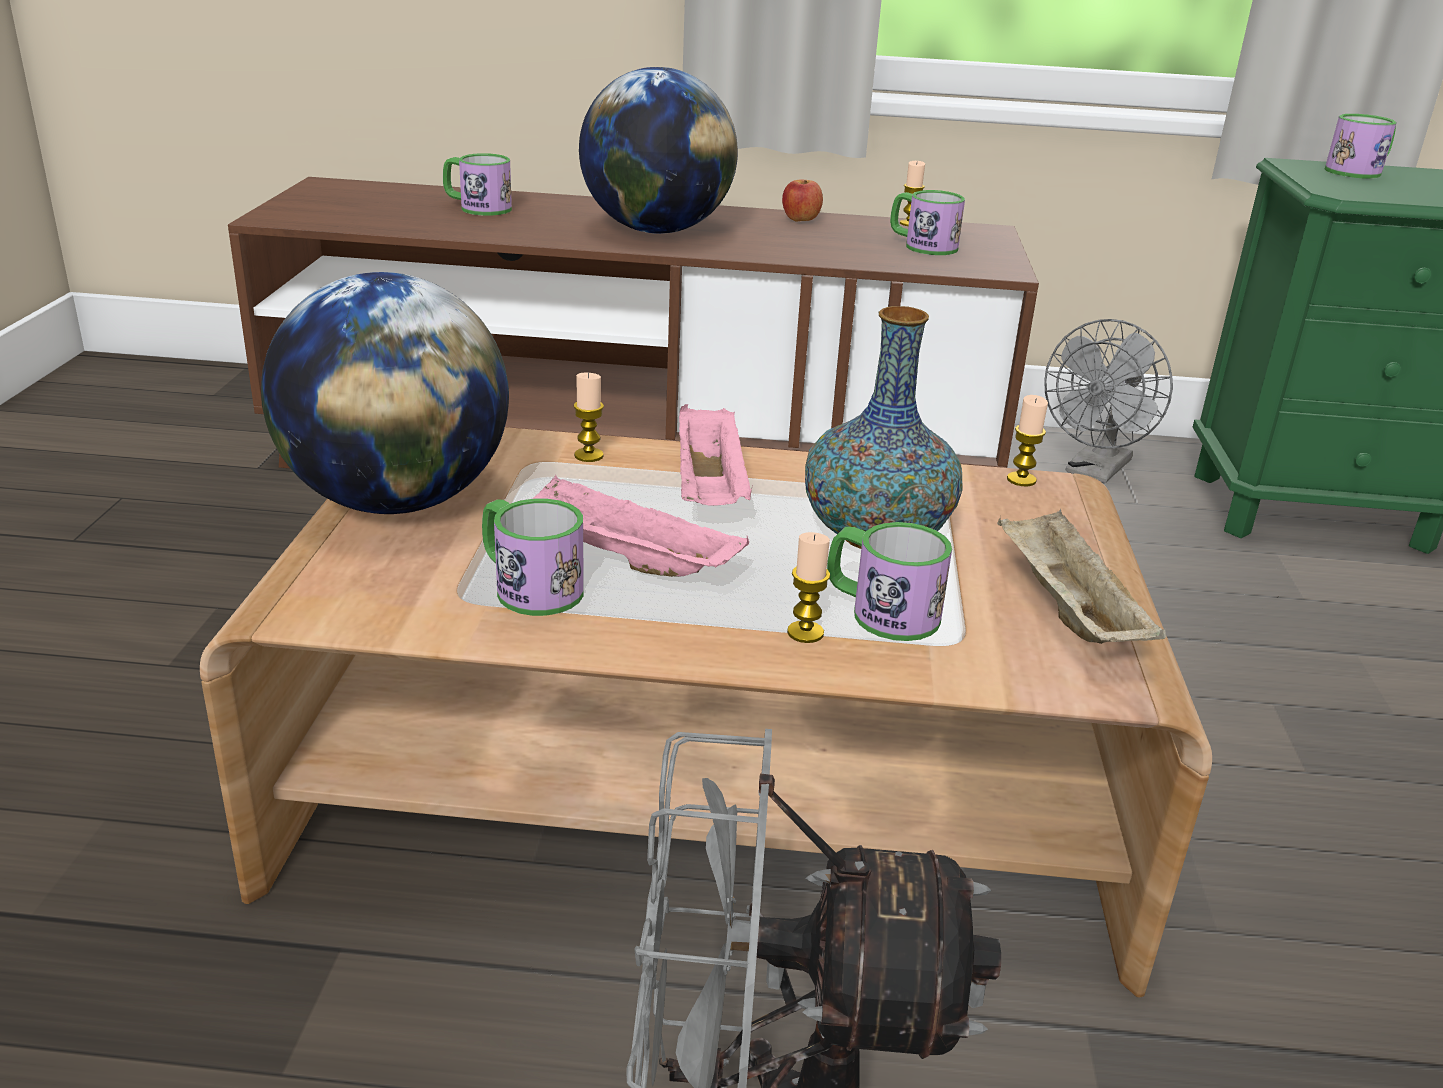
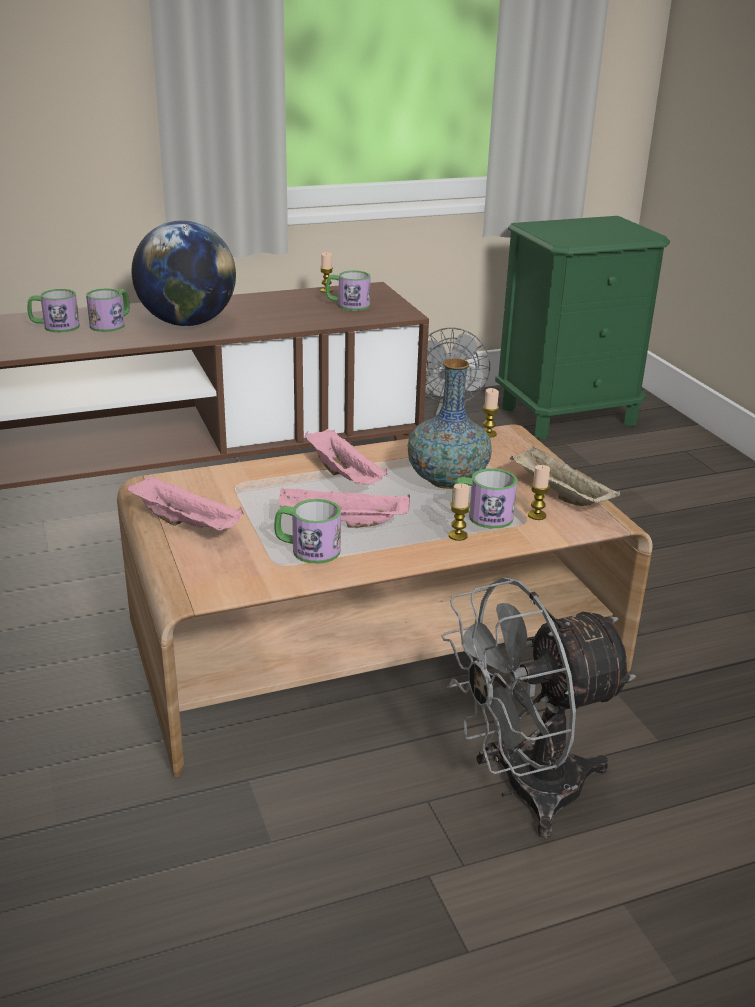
camera: 25 degrees left, 0 degrees up
(397, 501) = (188, 524): globe -> pink tray
(588, 455) = (263, 473): candle -> candle (537, 515)
(800, 220) = (263, 299): apple -> none
(1359, 171) = (563, 225): mug -> mug (112, 324)

